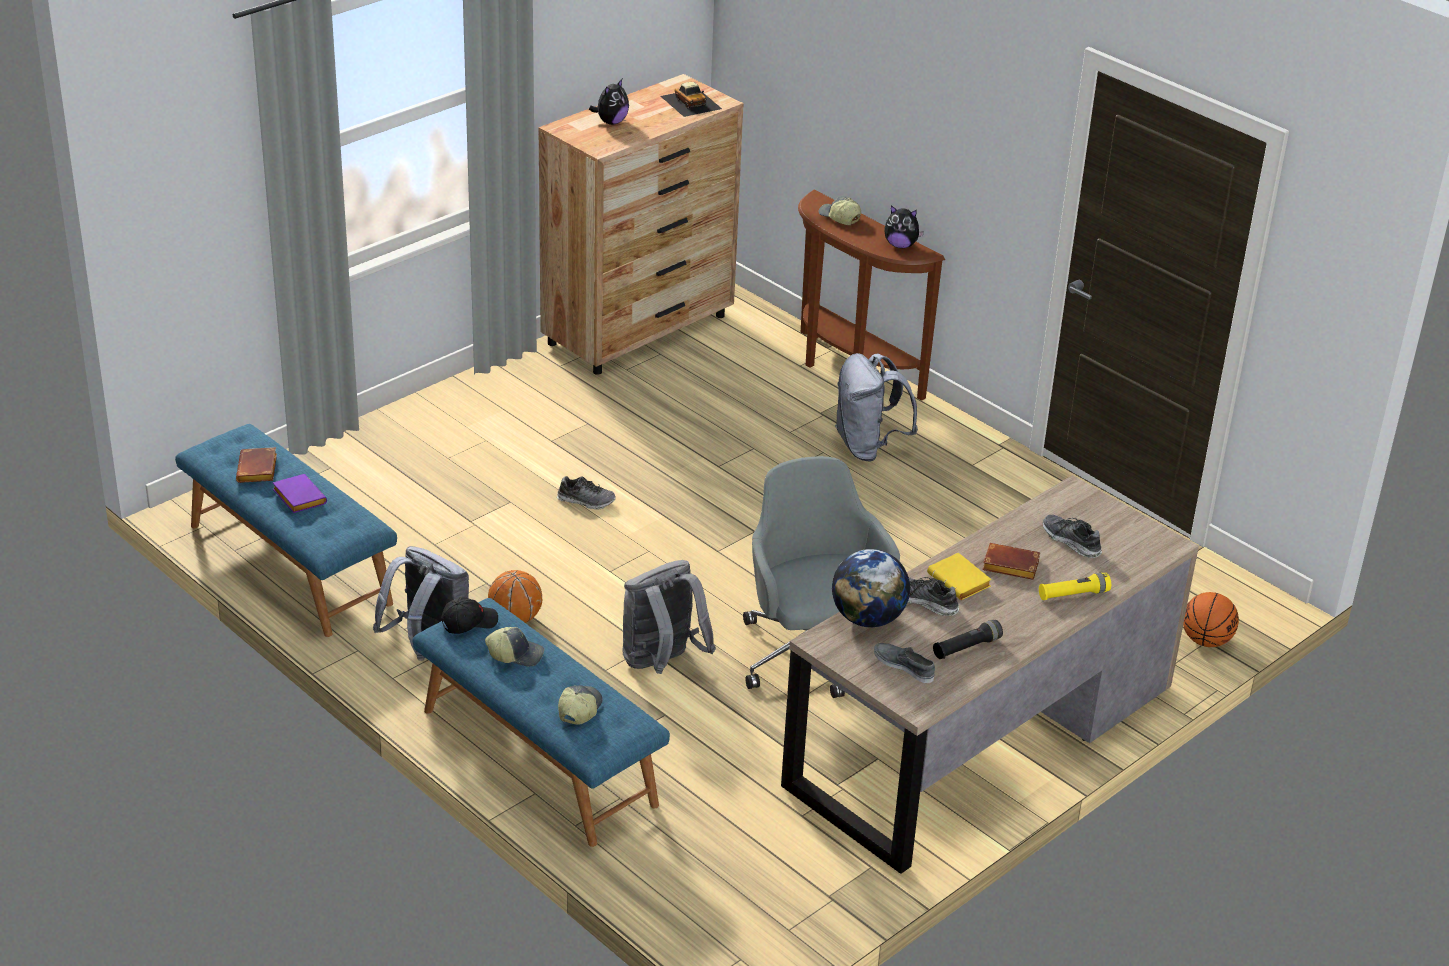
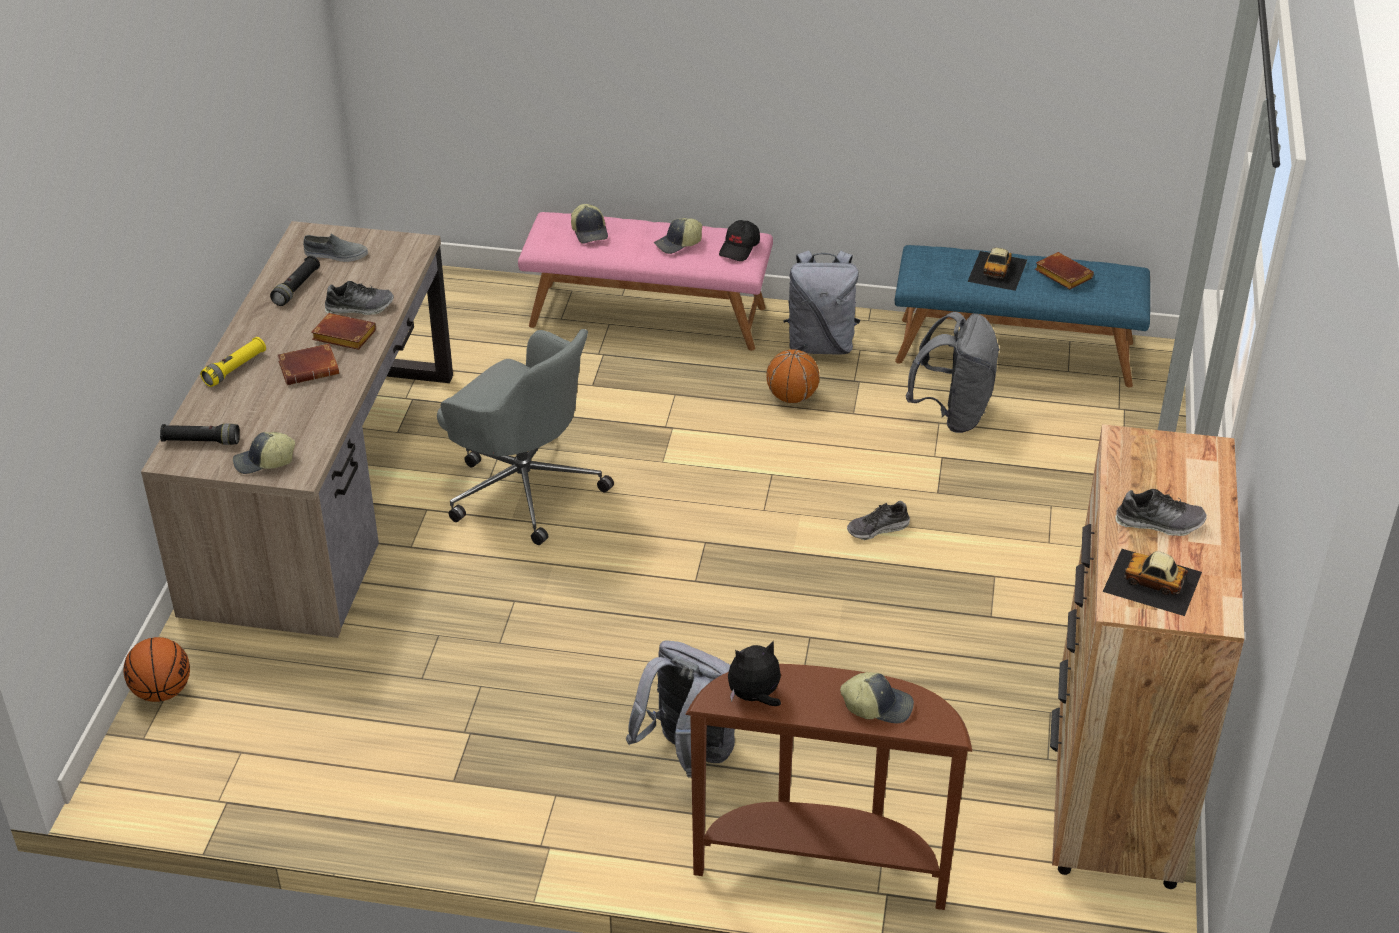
camera: 145 degrees right, 5 degrees up
(297, 497) = (998, 270): purple book -> toy car
(537, 757) = (648, 315): blue bench -> pink bench
(611, 122) = (1178, 490): plush toy -> none
(662, 663) = (638, 420): grey backpack -> grey backpack (953, 414)
(868, 618) = (394, 275): globe -> none
(961, 582) = (342, 337): yellow book -> brown book
(1071, 541) = (268, 417): shoe -> shoe (1159, 523)
(1096, 510) = (264, 462): none -> cap
(1137, 546) = (201, 441): none -> black flashlight

